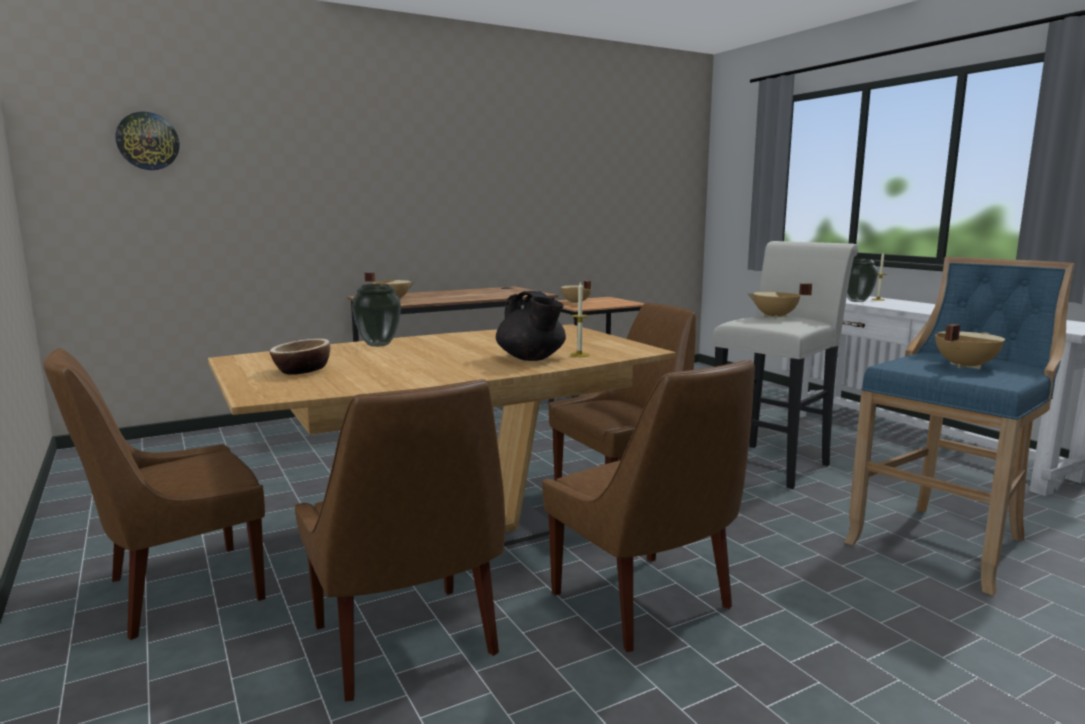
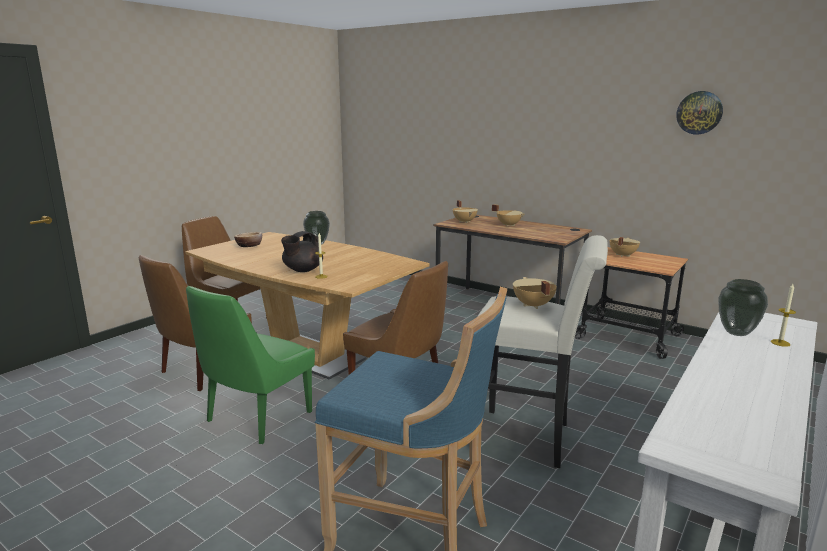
camera: 65 degrees right, 5 degrees up
(148, 141) = (384, 114): wall clock -> wall clock (699, 112)
(645, 604) = (256, 418): brown chair -> green chair
(963, 366) = (406, 383): beige cooking pot -> beige cooking pot (508, 225)

